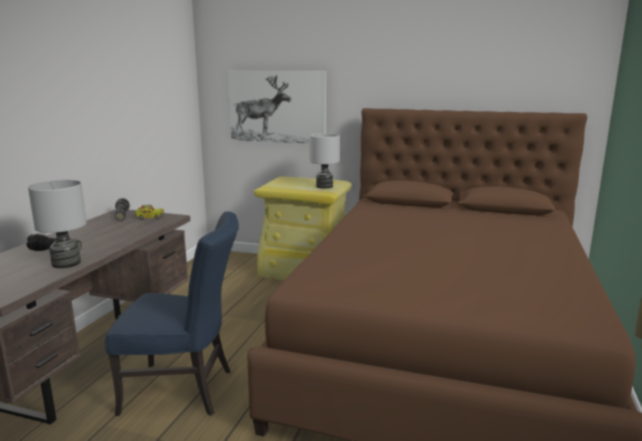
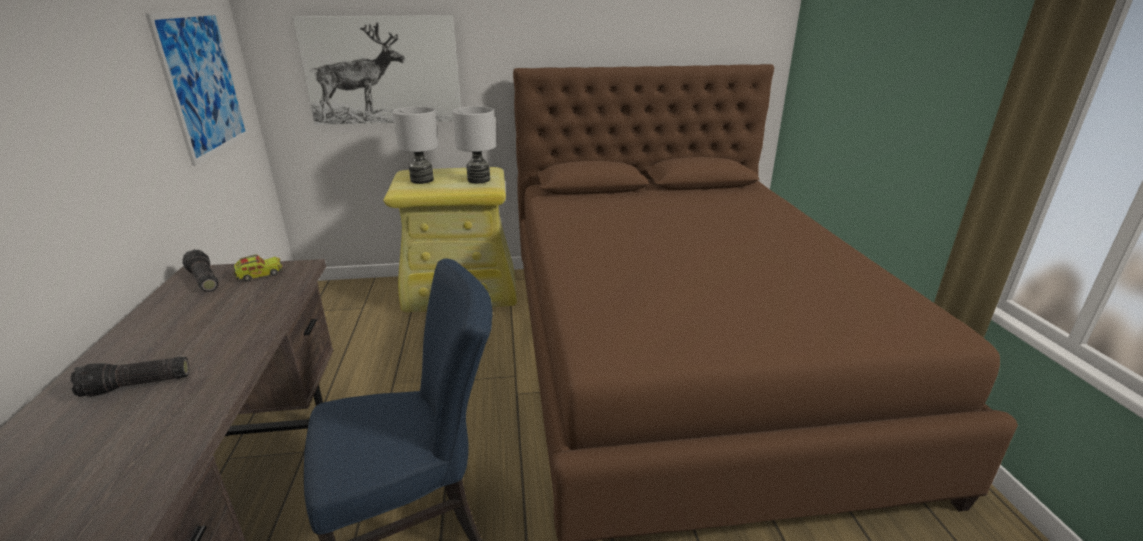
camera: 25 degrees left, 10 degrees up
(66, 263) = (186, 409): grey table lamp -> grey table lamp (422, 180)
(163, 107) = (203, 83): none -> picture

